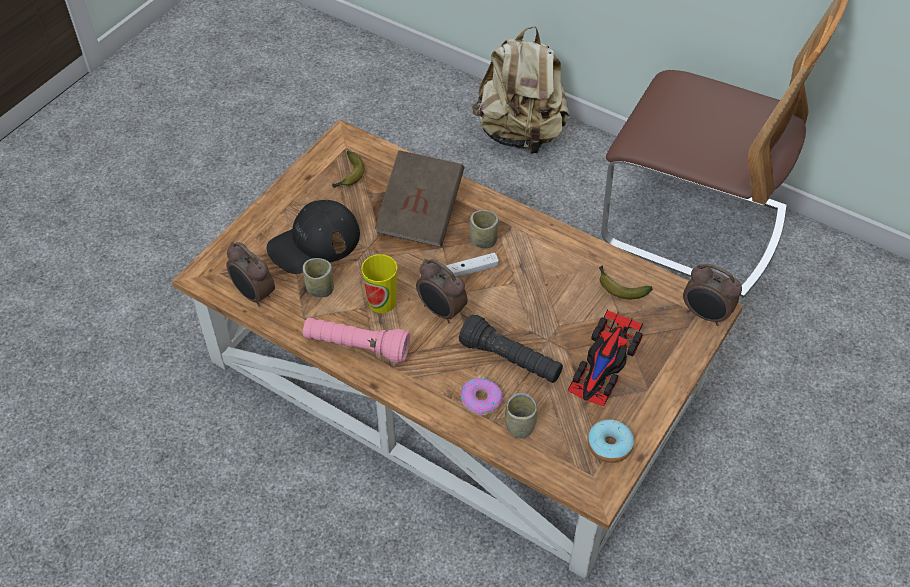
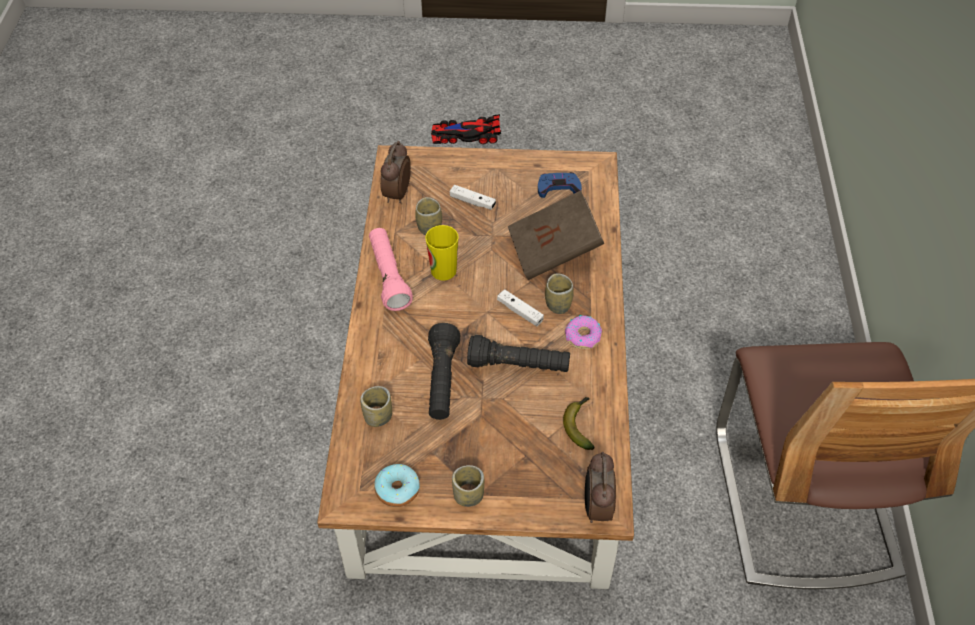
camera: 60 degrees right, 0 degrees up
(314, 243) = (472, 202): black cap -> white game controller
(348, 176) = (558, 187): banana -> blue game controller
(441, 311) = (460, 312): alarm clock -> none
(481, 400) = (388, 379): donut -> donut (583, 336)
(521, 134) = (795, 310): beige backpack -> none
(530, 298) = (518, 365): none -> black flashlight
(604, 363) = (484, 449): toy car -> toy car (466, 134)
(645, 396) = (468, 496): none -> cup

